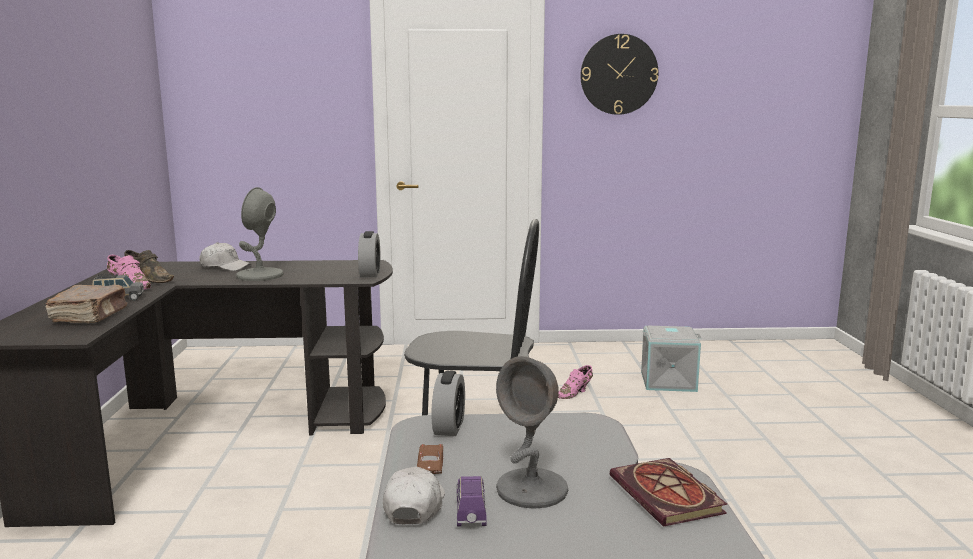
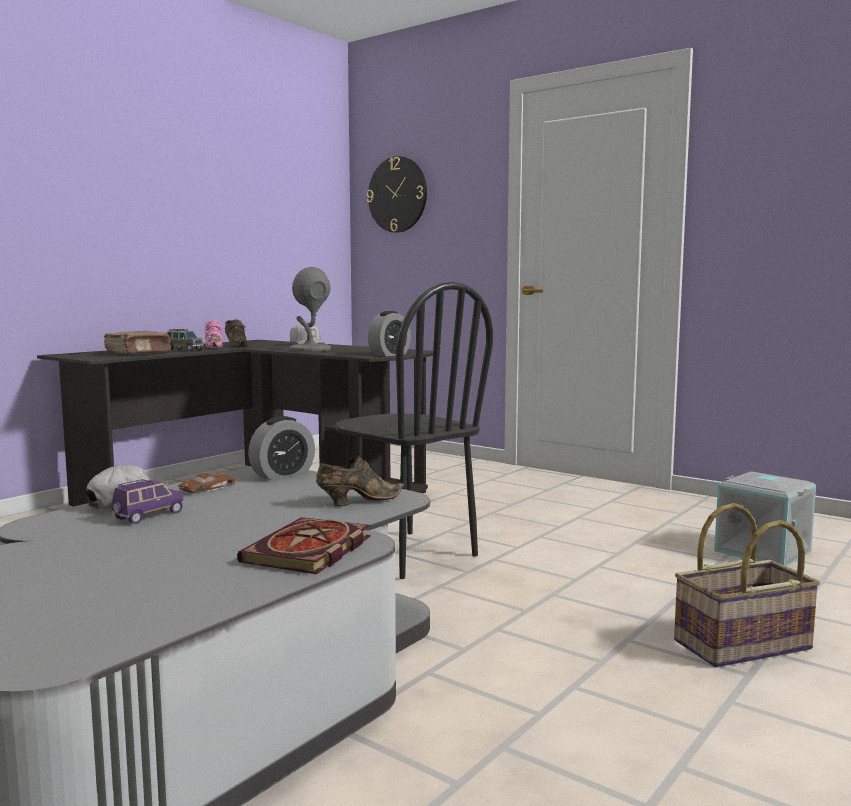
camera: 40 degrees right, 5 degrees down
(532, 489) = (224, 518): grey table lamp -> none
(575, 393) = (618, 534): pink shoe -> none
(576, 436) = (357, 502): none -> brown shoe
(619, 74) = (785, 146): wall clock -> wall clock (397, 194)
(768, 457) = (743, 646): none -> basket

